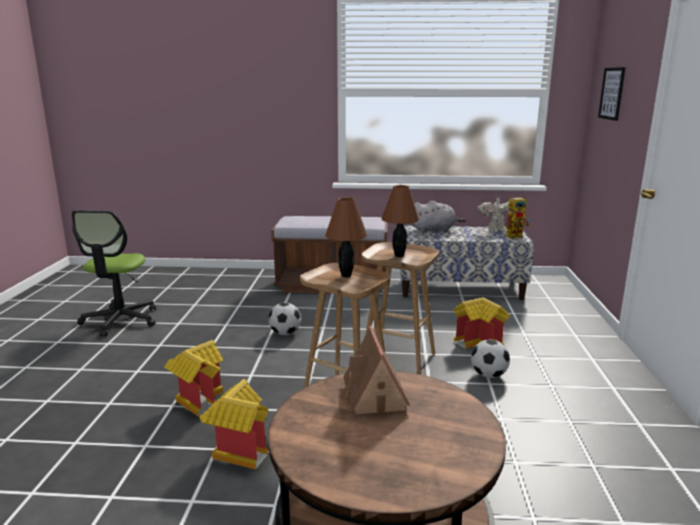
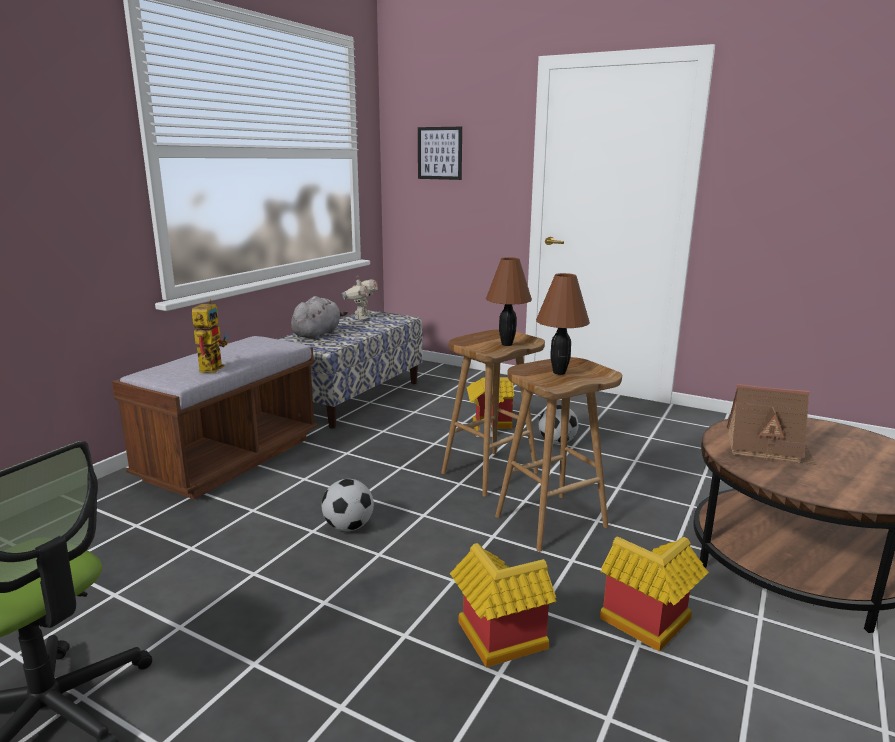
camera: 65 degrees left, 0 degrees up
(516, 236) = (393, 316): toy robot -> toy robot (211, 367)

